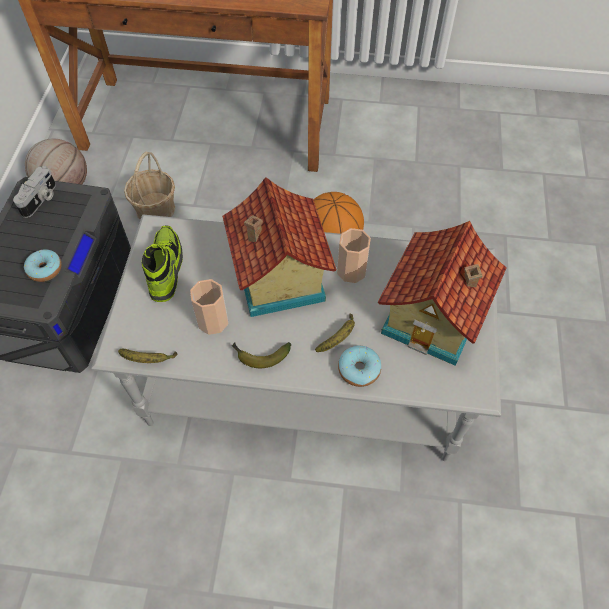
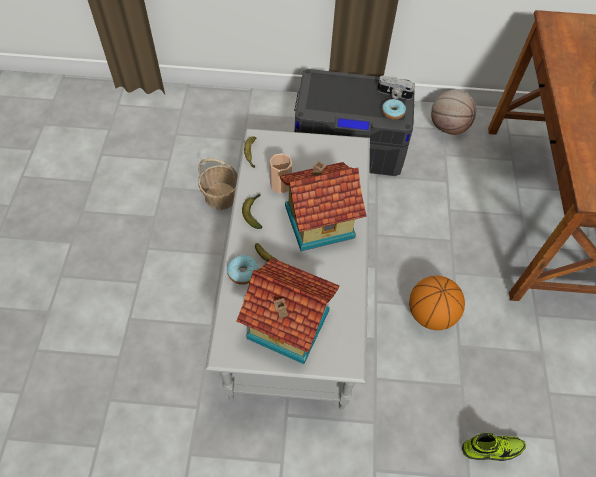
camera: 85 degrees right, 0 degrees up
(45, 269) = (335, 106): donut -> donut (393, 112)
(156, 209) = (440, 185): basket -> basket (221, 197)
(165, 269) = (322, 154): shoe -> shoe (491, 448)
(351, 271) = (330, 268): cup -> none

